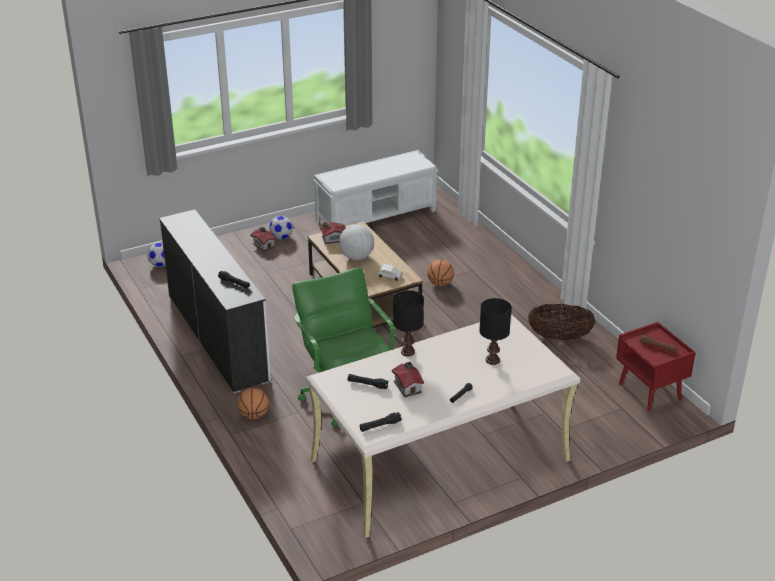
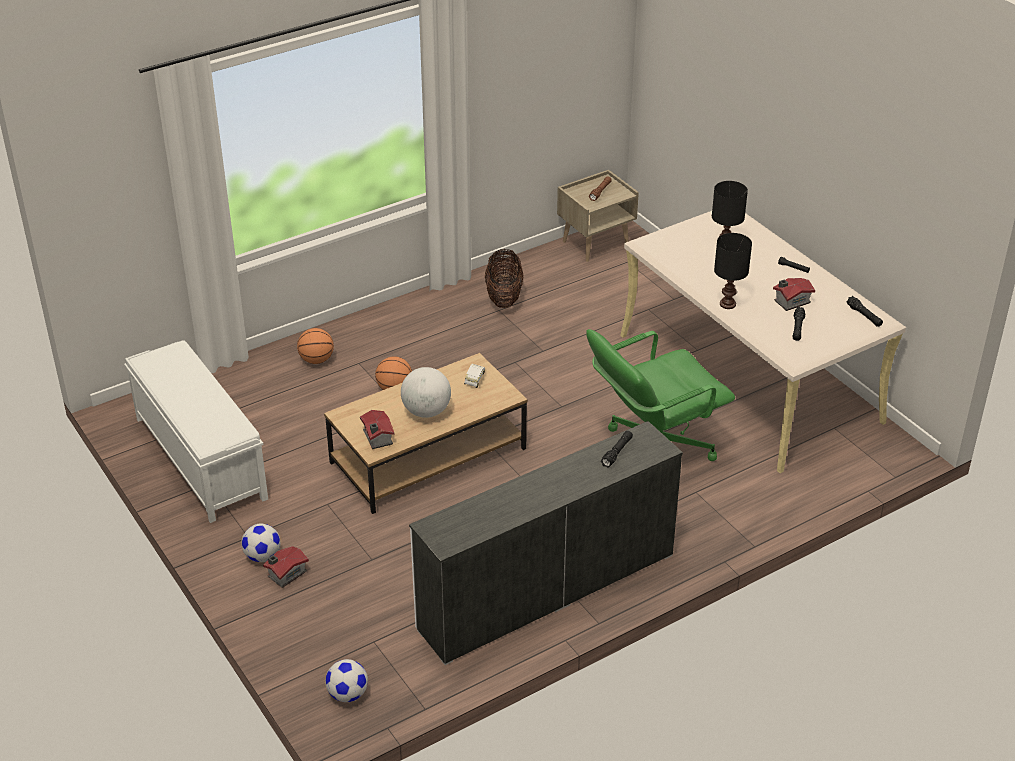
camera: 95 degrees left, 5 degrees up
(253, 415) = (713, 530): basketball -> basketball (316, 360)
(650, 392) = (595, 243): red nightstand -> beige nightstand

